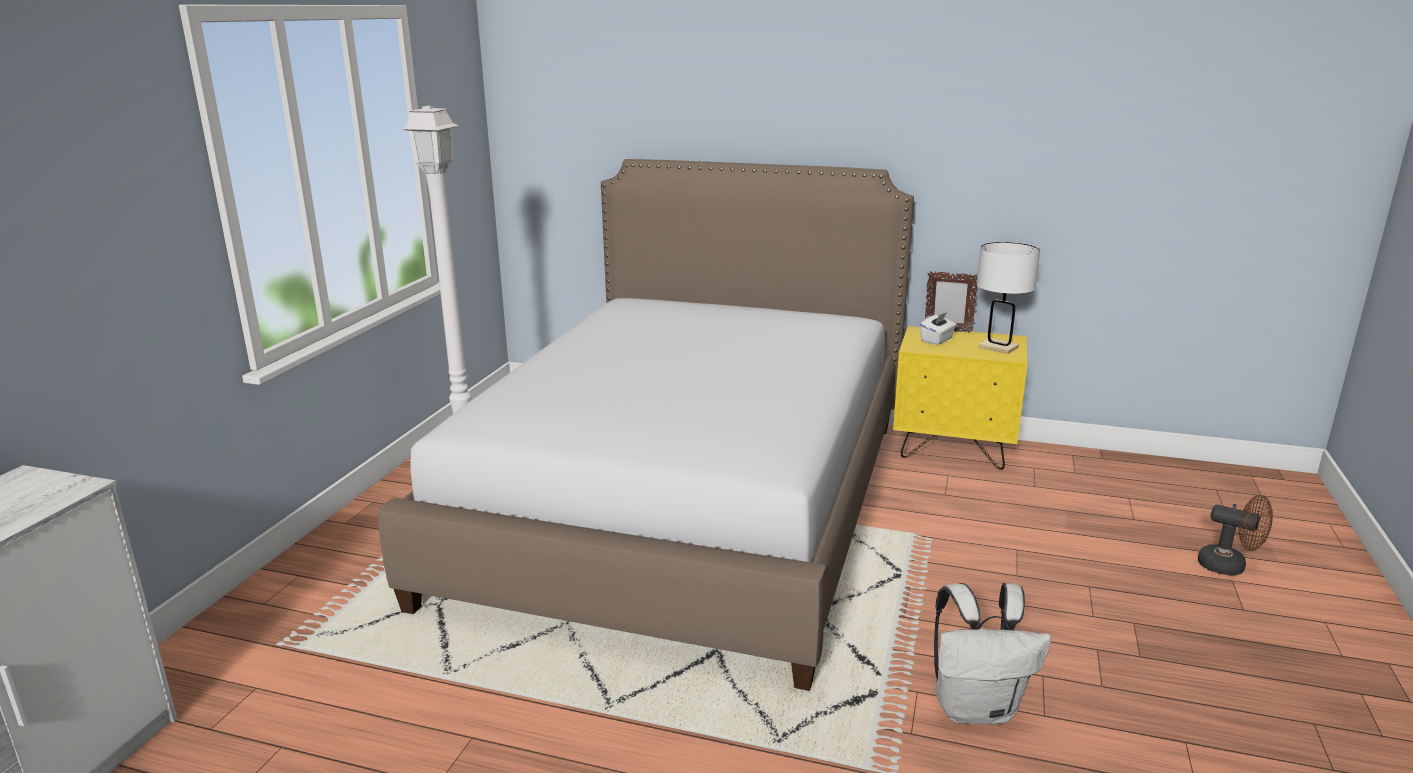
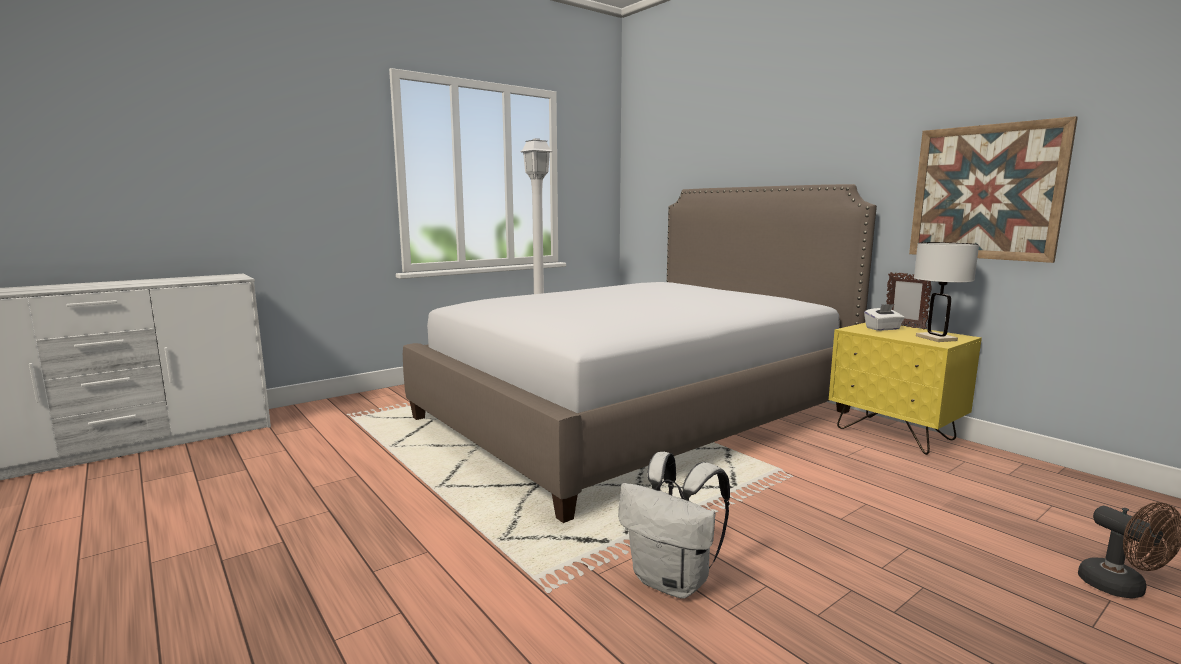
camera: 35 degrees right, 10 degrees down
(1028, 185) = (985, 192): none -> picture

